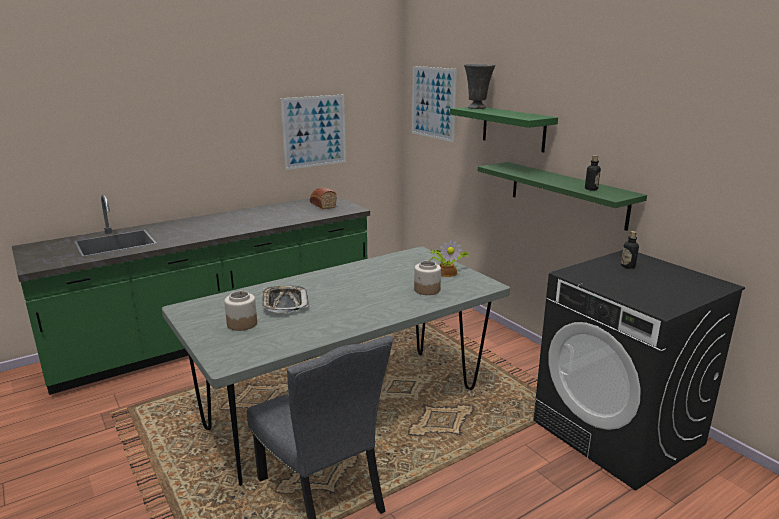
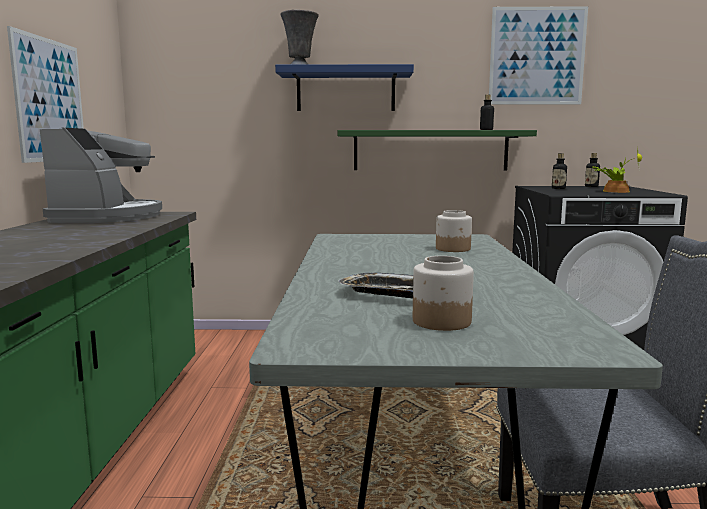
camera: 55 degrees left, 10 degrees down
(322, 205) = (108, 217): bread -> coffee machine
(433, 103) = (195, 75): picture -> picture (537, 56)
(447, 272) = (414, 238): potted plant -> potted plant (614, 191)
(513, 128) = (345, 90): green shelf -> blue shelf
(686, 274) = (591, 186): none -> bottle

